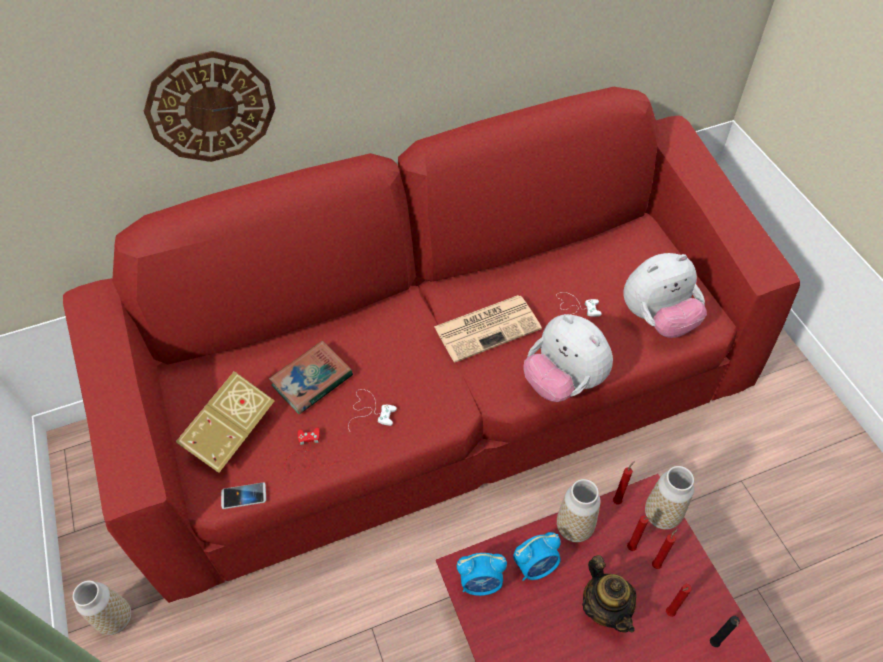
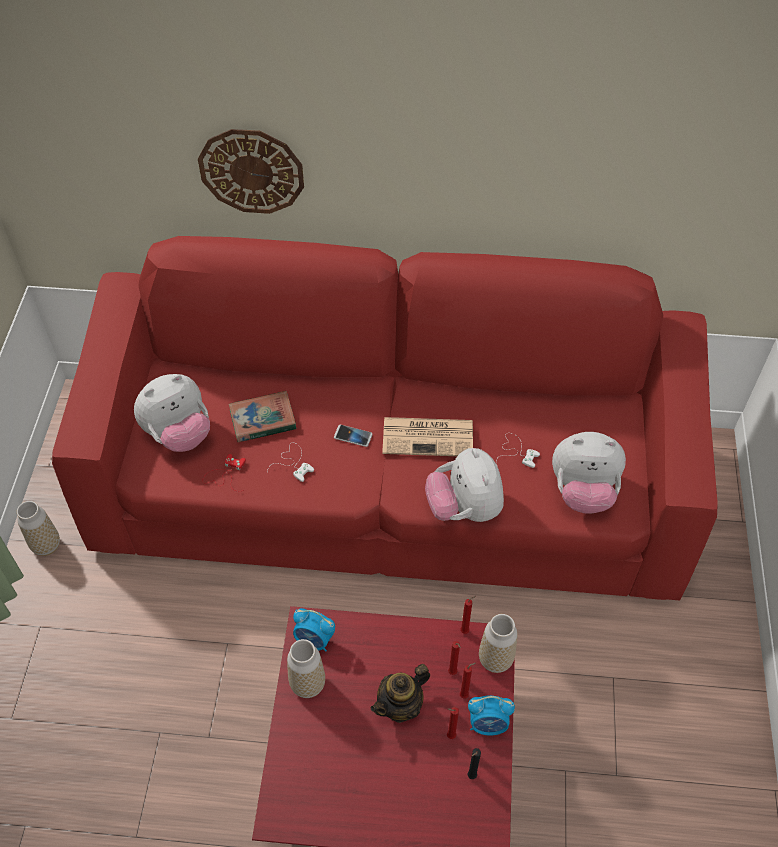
camera: 25 degrees right, 0 degrees up
(230, 433) = (179, 434): book -> plush toy
(244, 496) = (162, 486): phone -> phone (353, 436)
(536, 566) = (365, 648): alarm clock -> alarm clock (488, 724)
(574, 527) = (415, 634): vase -> vase (307, 684)
(605, 607) = (401, 706): teapot -> teapot turned 45 degrees clockwise

